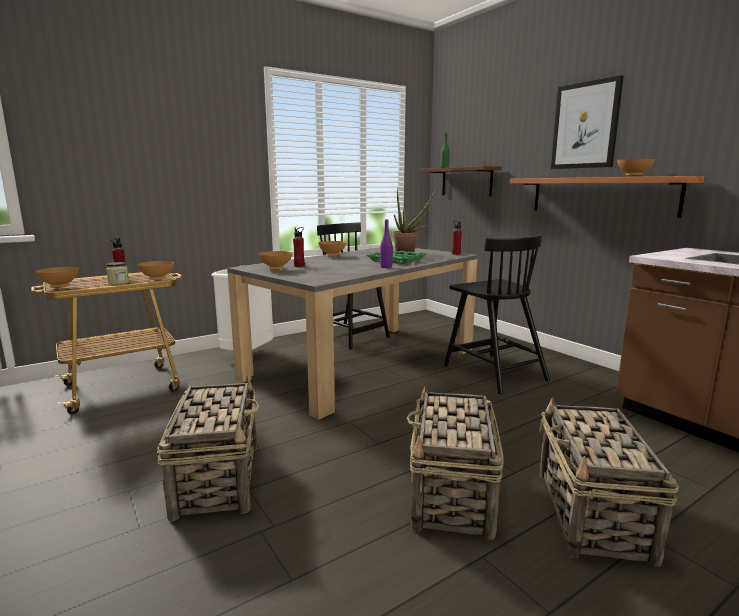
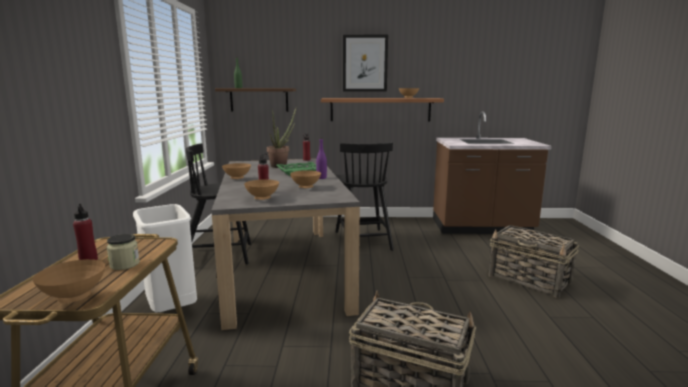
camera: 55 degrees left, 0 degrees up
(158, 279) = (159, 244): brown bowl -> brown bowl (306, 187)
(451, 494) = (492, 304): basket -> none
(493, 372) = (362, 240): black chair -> black chair turned 75 degrees clockwise

